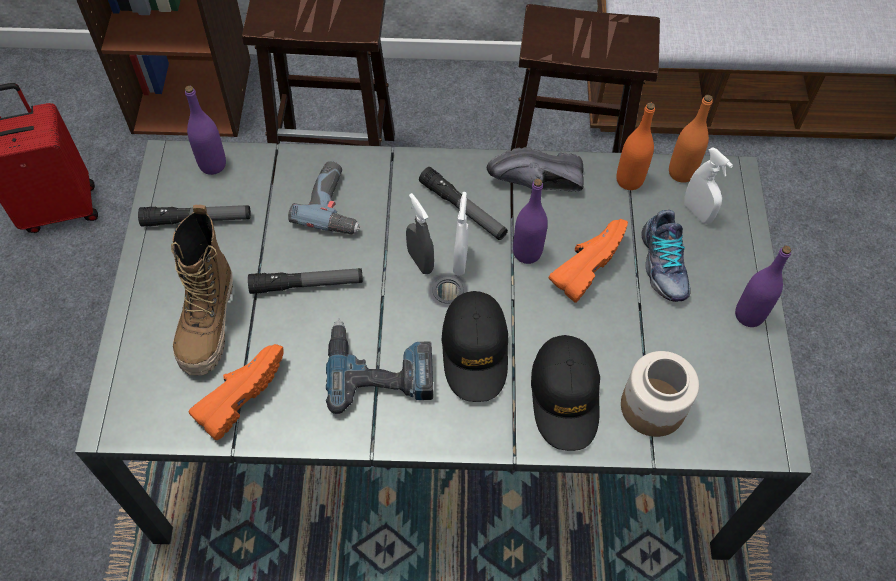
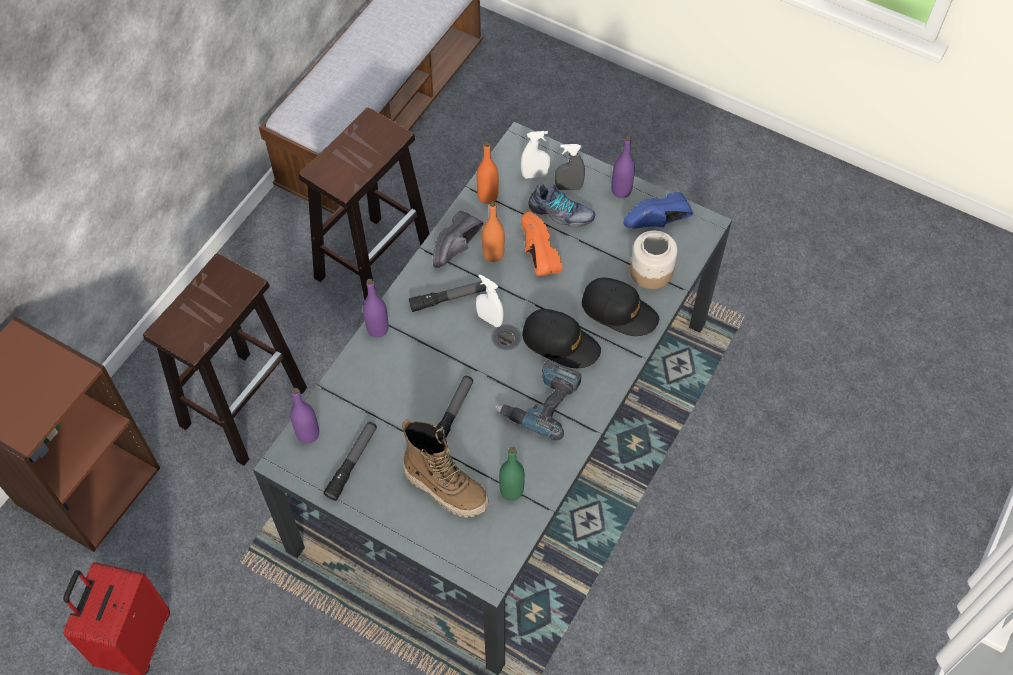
camera: 60 degrees left, 0 degrees up
(239, 394) = (511, 490): orange shoe -> green bottle
(335, 204) = (396, 371): power drill -> none
(420, 261) = (475, 342): grey spray bottle -> grey spray bottle (569, 187)
(527, 252) = (506, 279): purple bottle -> purple bottle (377, 329)
(681, 172) = (500, 166): orange bottle -> orange bottle (493, 254)
(734, 382) = (659, 223): none -> blue shoe

